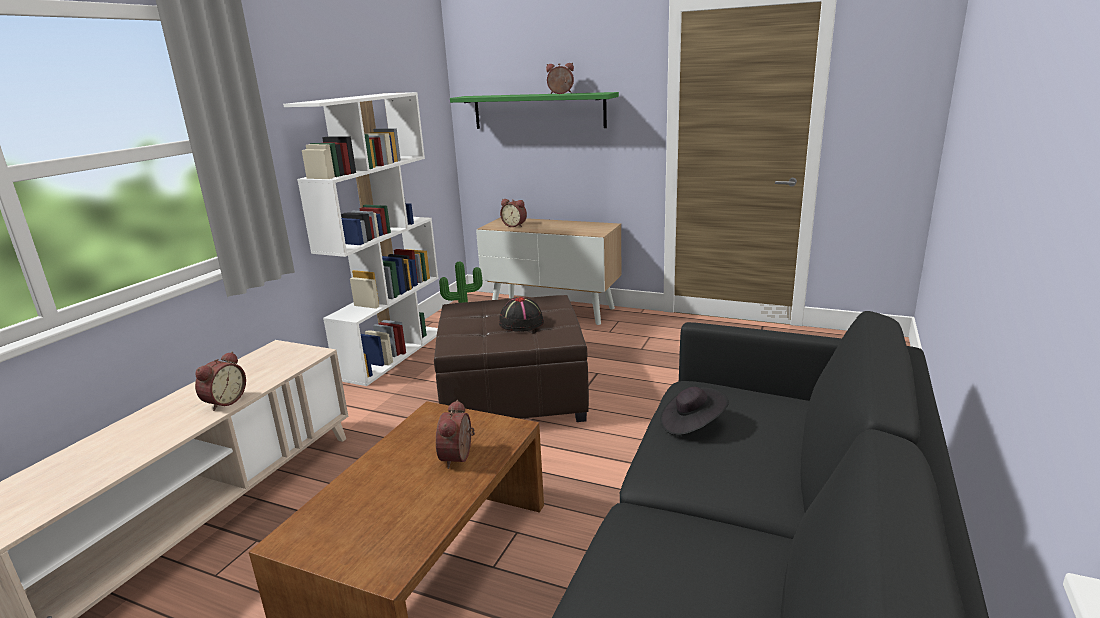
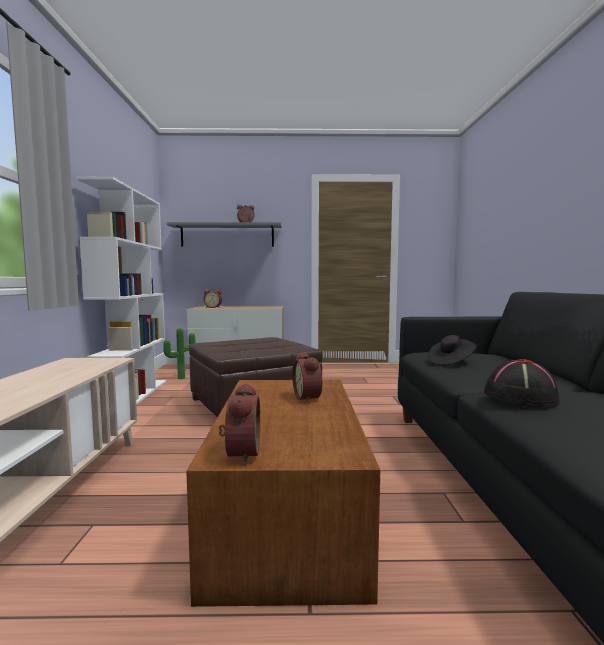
camera: 25 degrees left, 15 degrees down
(224, 401) = (52, 384): alarm clock -> alarm clock (240, 453)
(521, 322) = (263, 345): black hat -> black hat (519, 397)
(538, 111) = (227, 235): green shelf -> grey shelf

